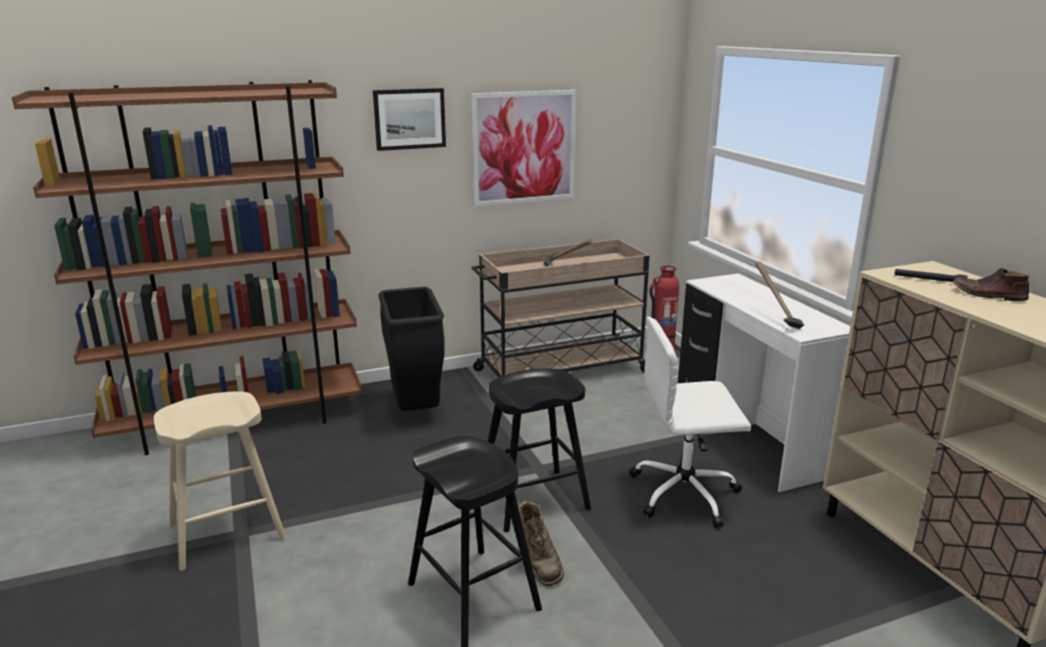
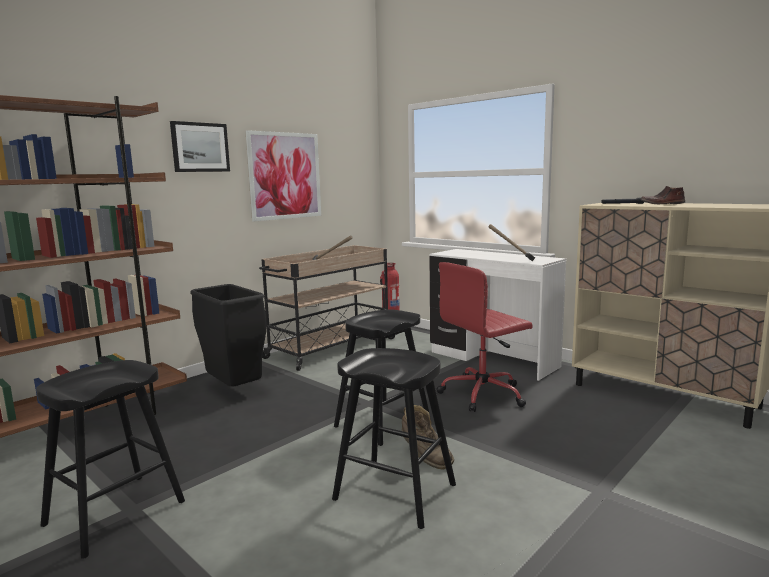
camera: 25 degrees left, 10 degrees down
(227, 532) = (114, 513): beige stool -> black stool
(686, 493) = (483, 394): white office chair -> red office chair

